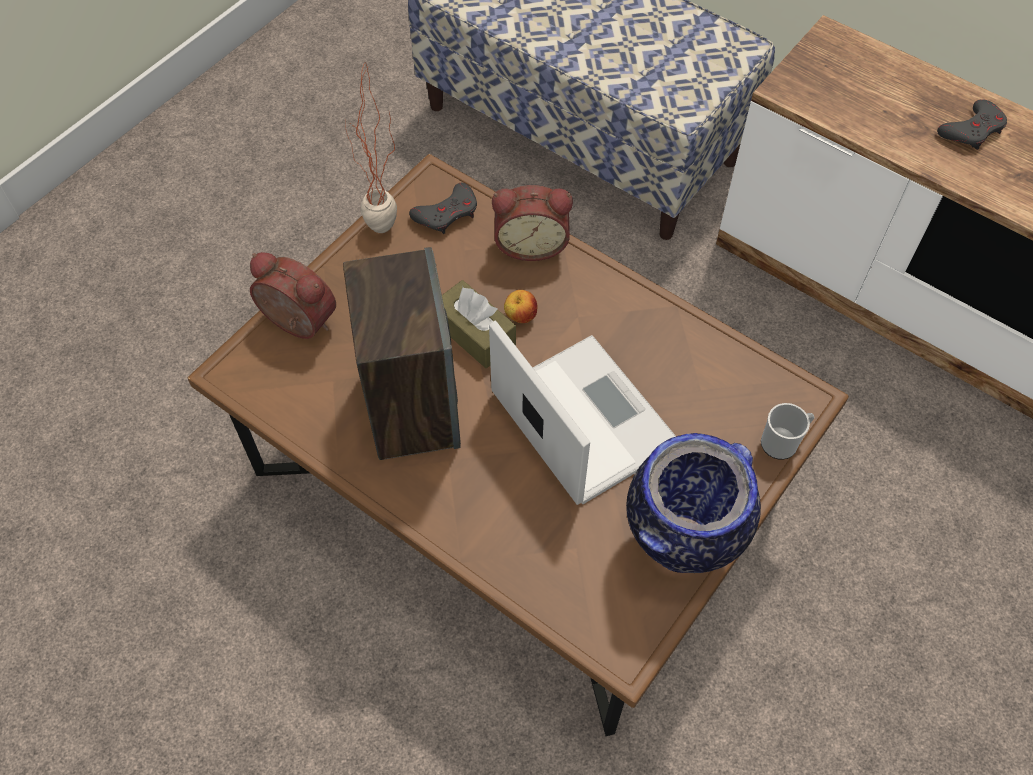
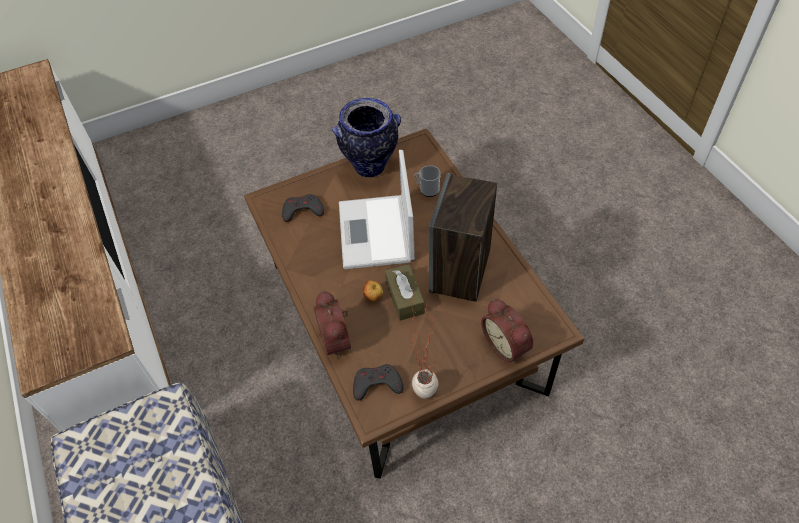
camera: 150 degrees left, 5 degrees down
(531, 243) = (338, 339): alarm clock -> alarm clock turned 135 degrees counterclockwise
(783, 442) = (292, 187): mug -> mug (427, 189)
(972, 130) = (44, 266): grey game controller -> grey game controller (302, 210)

